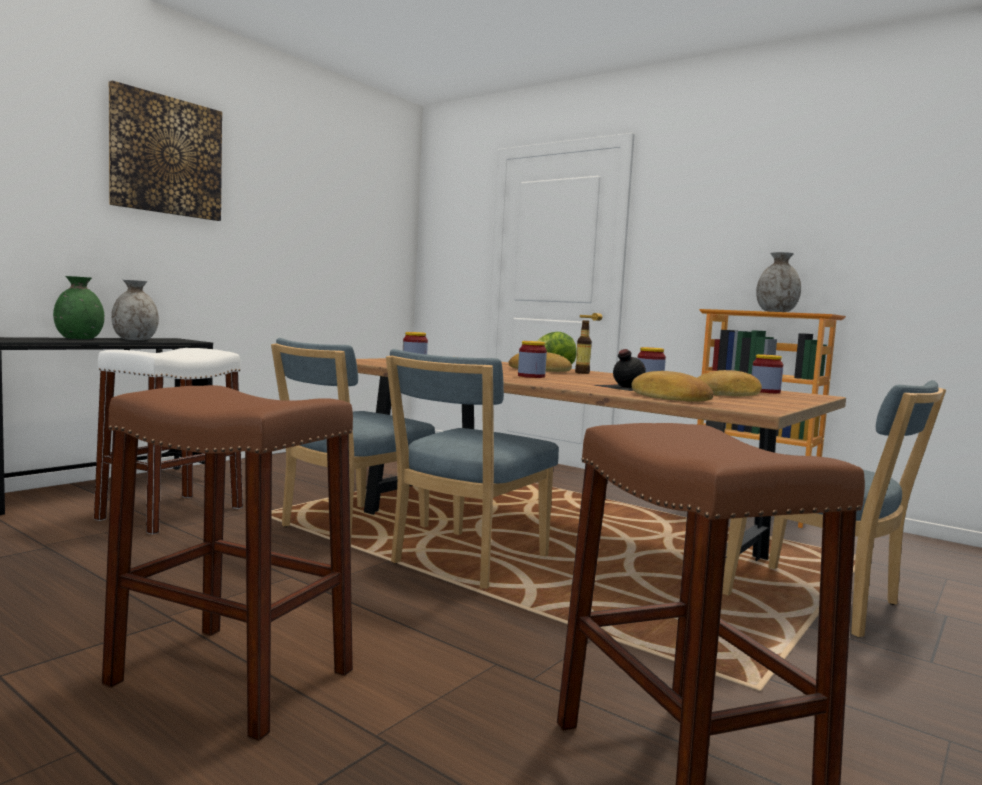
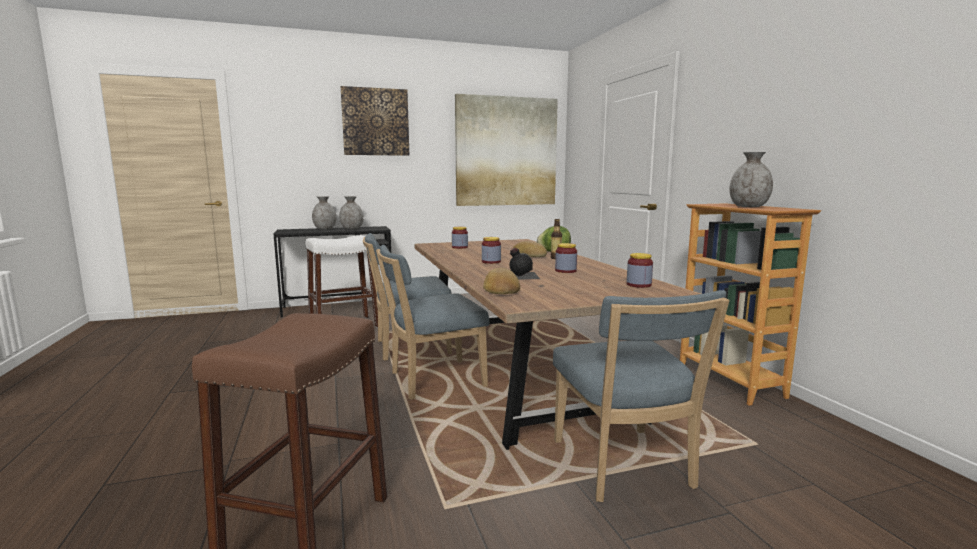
camera: 35 degrees right, 5 degrees up
(79, 338) = (325, 229): green vase -> grey vase
(232, 677) = (229, 416): brown stool -> none
(351, 233) = (506, 152): none -> picture
(728, 394) = (580, 286): bread -> none

